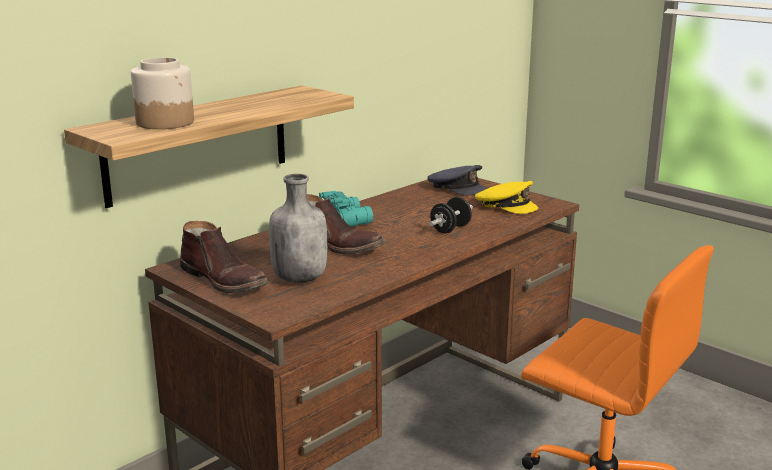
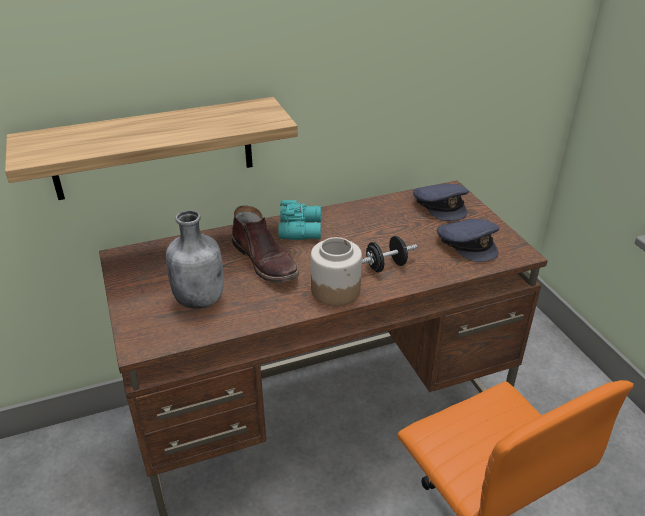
camera: 25 degrees right, 15 degrees up
(165, 122) = (88, 140): jar -> jar (336, 290)
(225, 280) = (142, 283): brown boot -> none
(506, 205) = (468, 244): yellow cap -> grey cap

